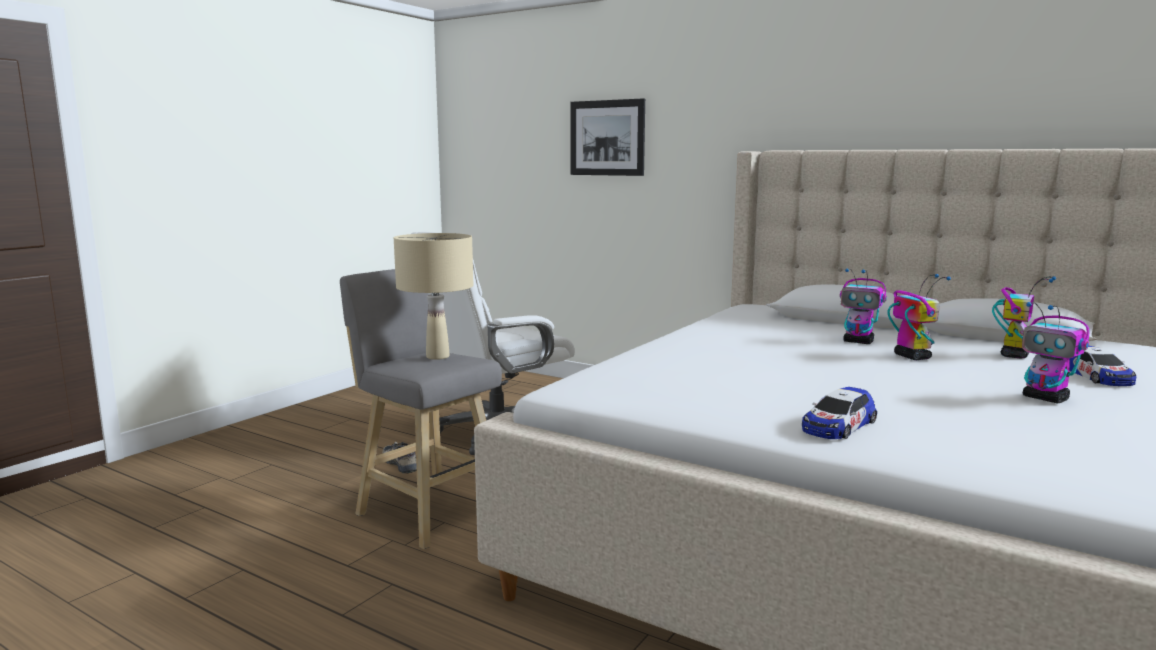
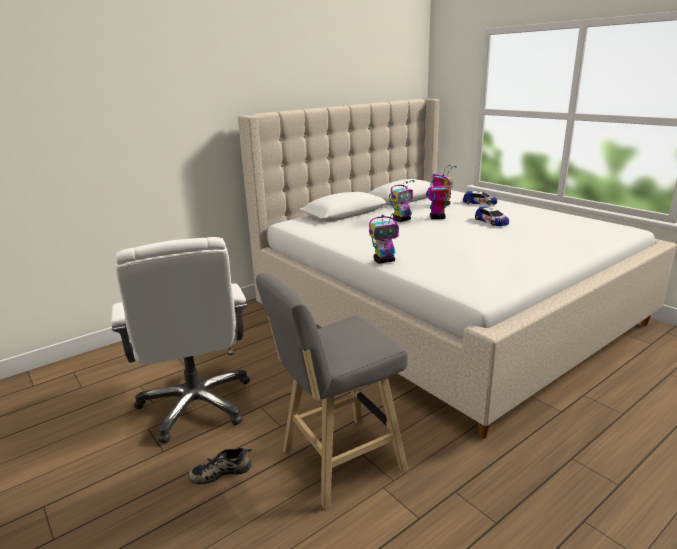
camera: 70 degrees left, 10 degrees up
(438, 357) = (342, 334): beige table lamp -> none
(607, 138) = (97, 113): picture -> none
(838, 426) = (551, 249): toy car -> toy car (491, 221)
(1046, 399) = (511, 215): toy robot -> toy robot (384, 261)

